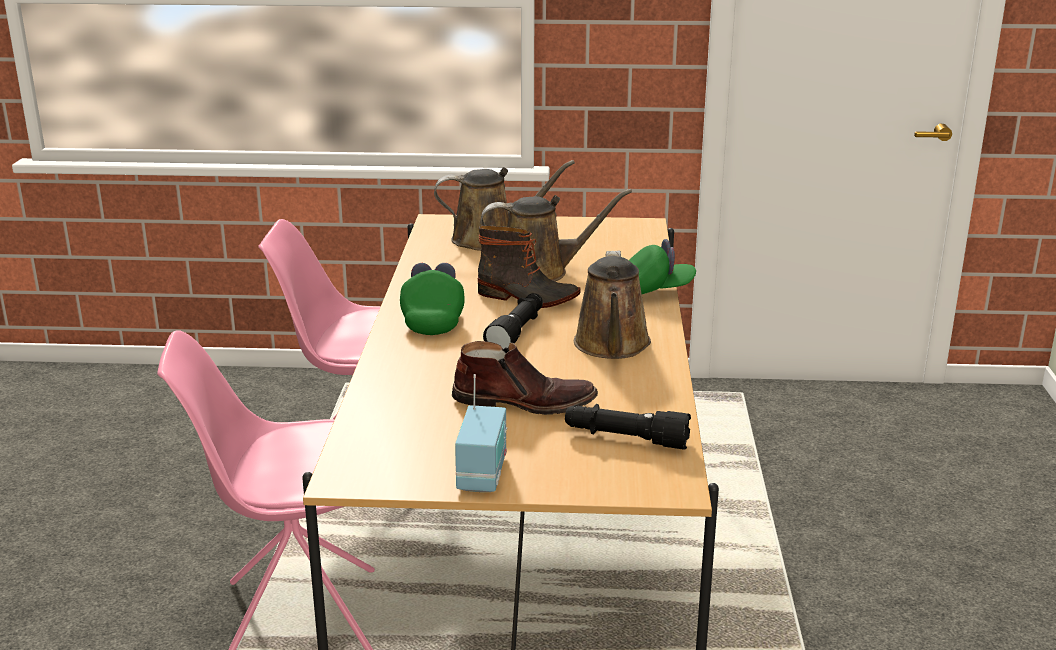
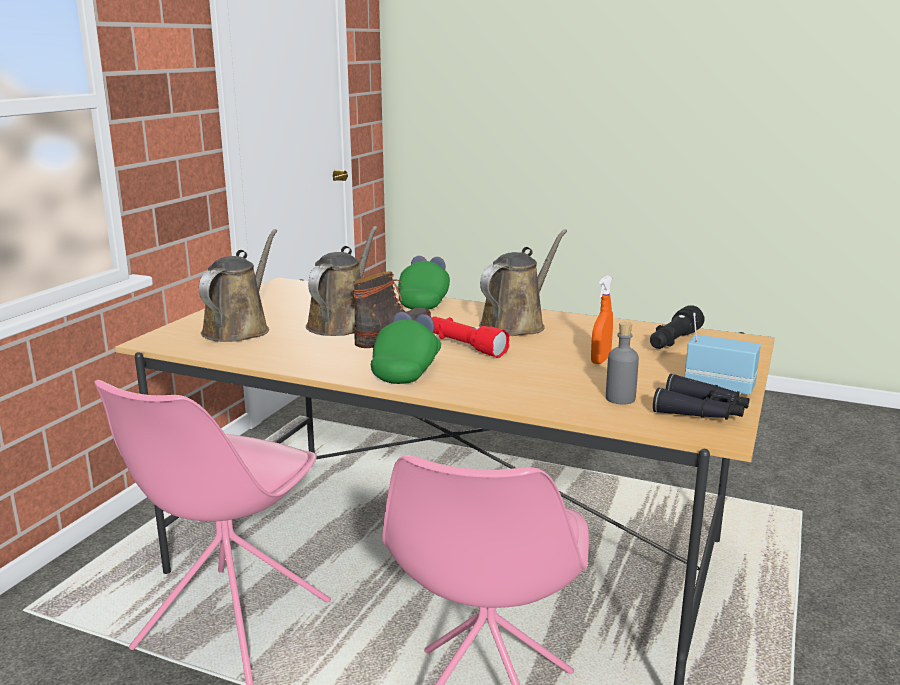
camera: 70 degrees left, 5 degrees down
(401, 466) = (701, 412): none -> black binoculars
(415, 421) = (620, 398): none -> grey bottle
(433, 319) = (407, 370): green cap -> green cap turned 90 degrees clockwise
(517, 332) = (464, 346): black flashlight -> red flashlight
(524, 402) = (600, 360): brown boot -> orange spray bottle
(612, 346) = (516, 324): brown watering can -> brown watering can turned 75 degrees counterclockwise

